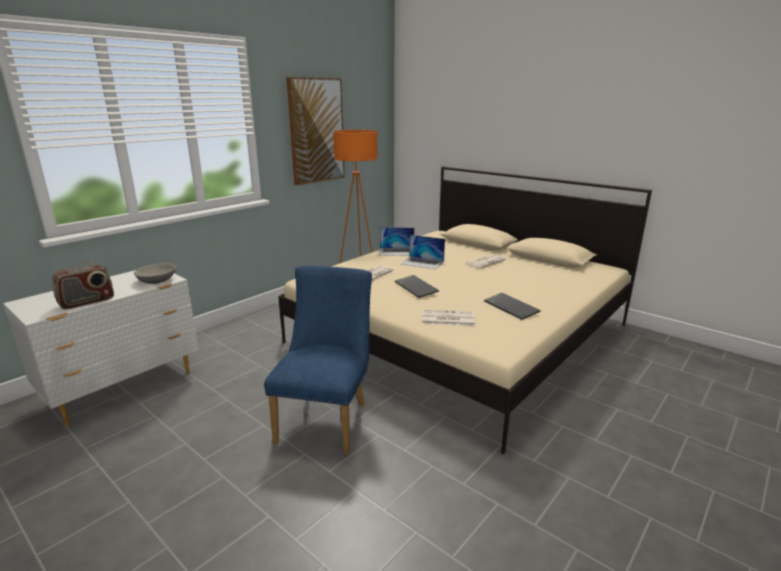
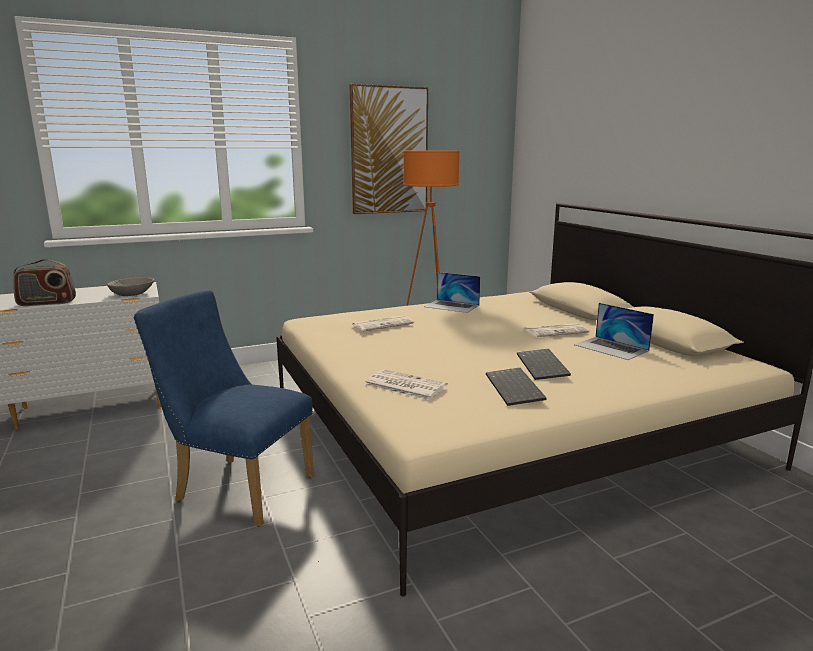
camera: 25 degrees right, 5 degrees down
(327, 419) = (237, 487): blue chair -> blue chair turned 105 degrees counterclockwise
(417, 287) = (417, 346): keyboard -> keyboard (543, 366)
(422, 262) = (466, 321): laptop -> laptop (611, 348)

